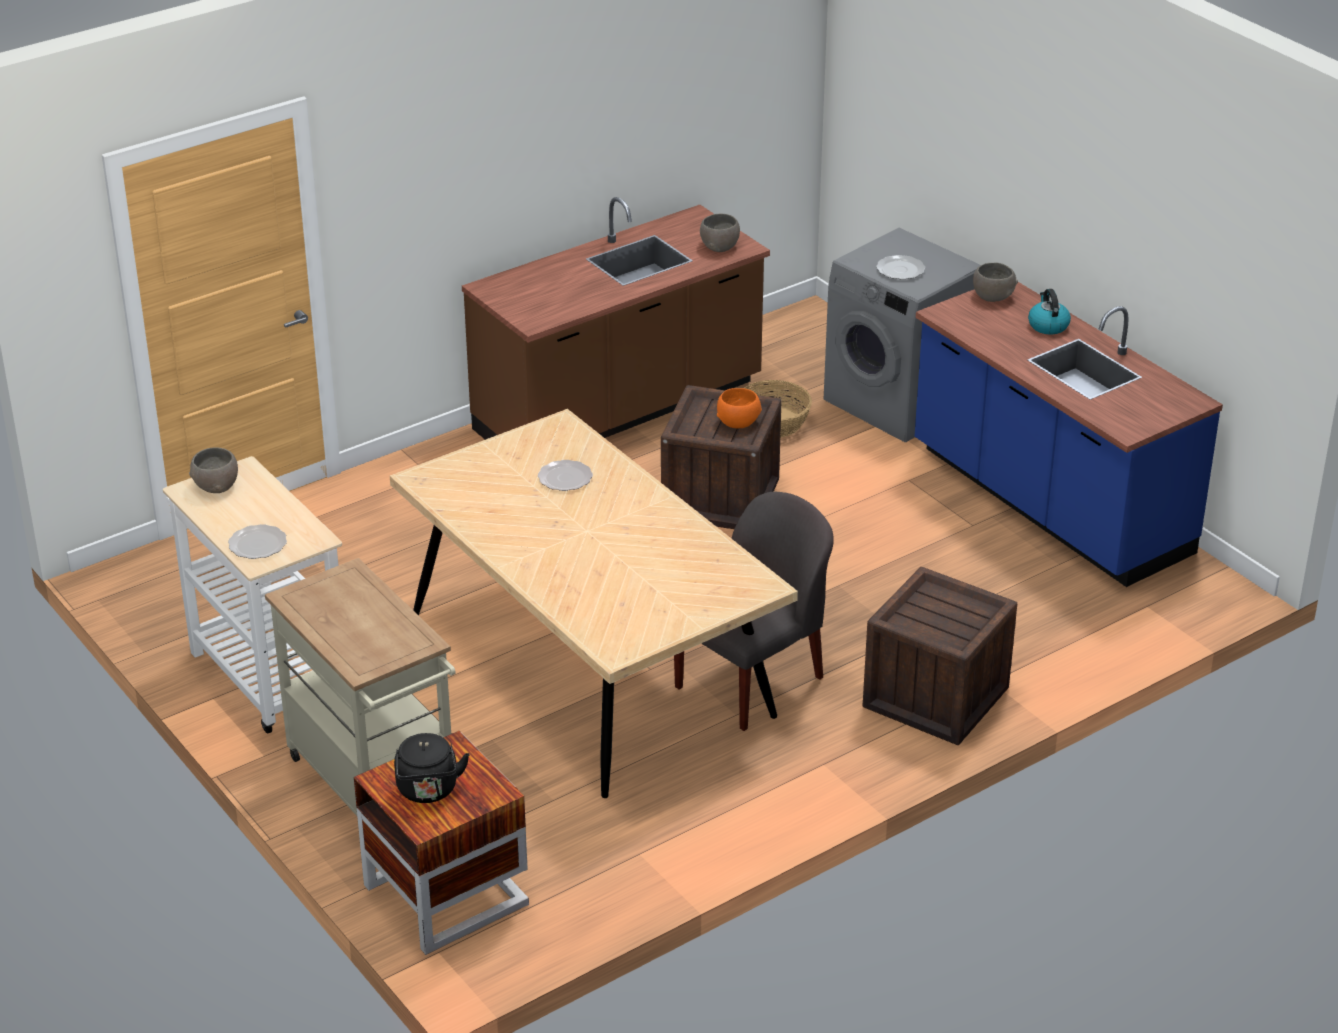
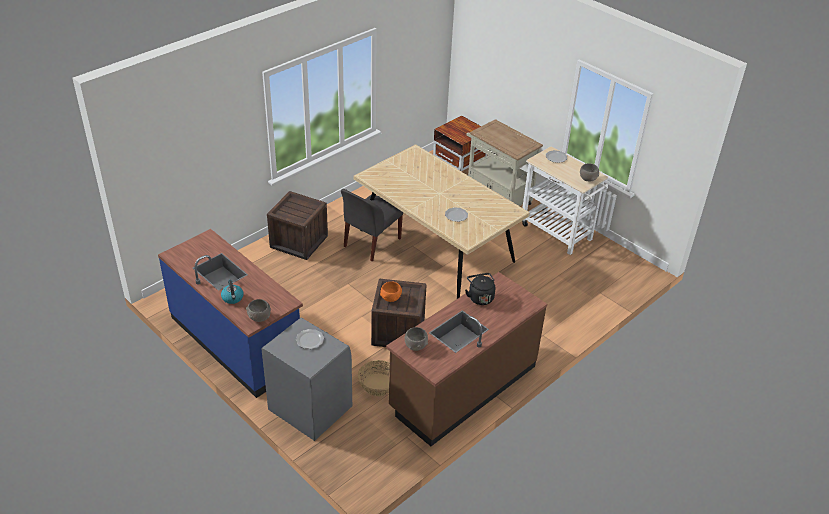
camera: 170 degrees right, 5 degrees up
(428, 791) = (464, 128): black kettle -> black kettle (480, 297)

